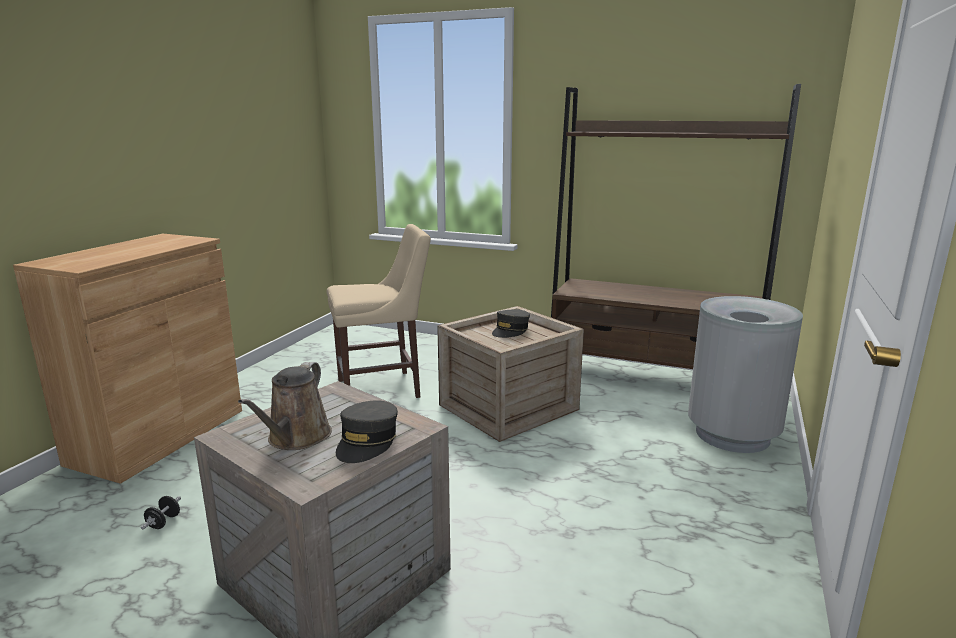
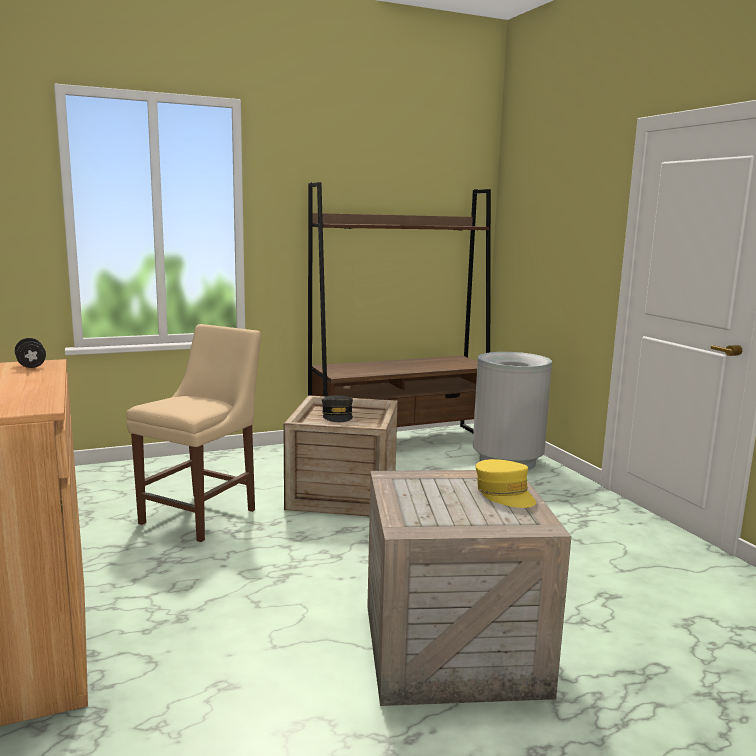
camera: 45 degrees left, 5 degrees down
(163, 522) = (225, 702): black dumbbell -> black dumbbell (31, 365)
(296, 438) = (458, 510): brown watering can -> none
(367, 442) = (504, 494): grey cap -> yellow cap

